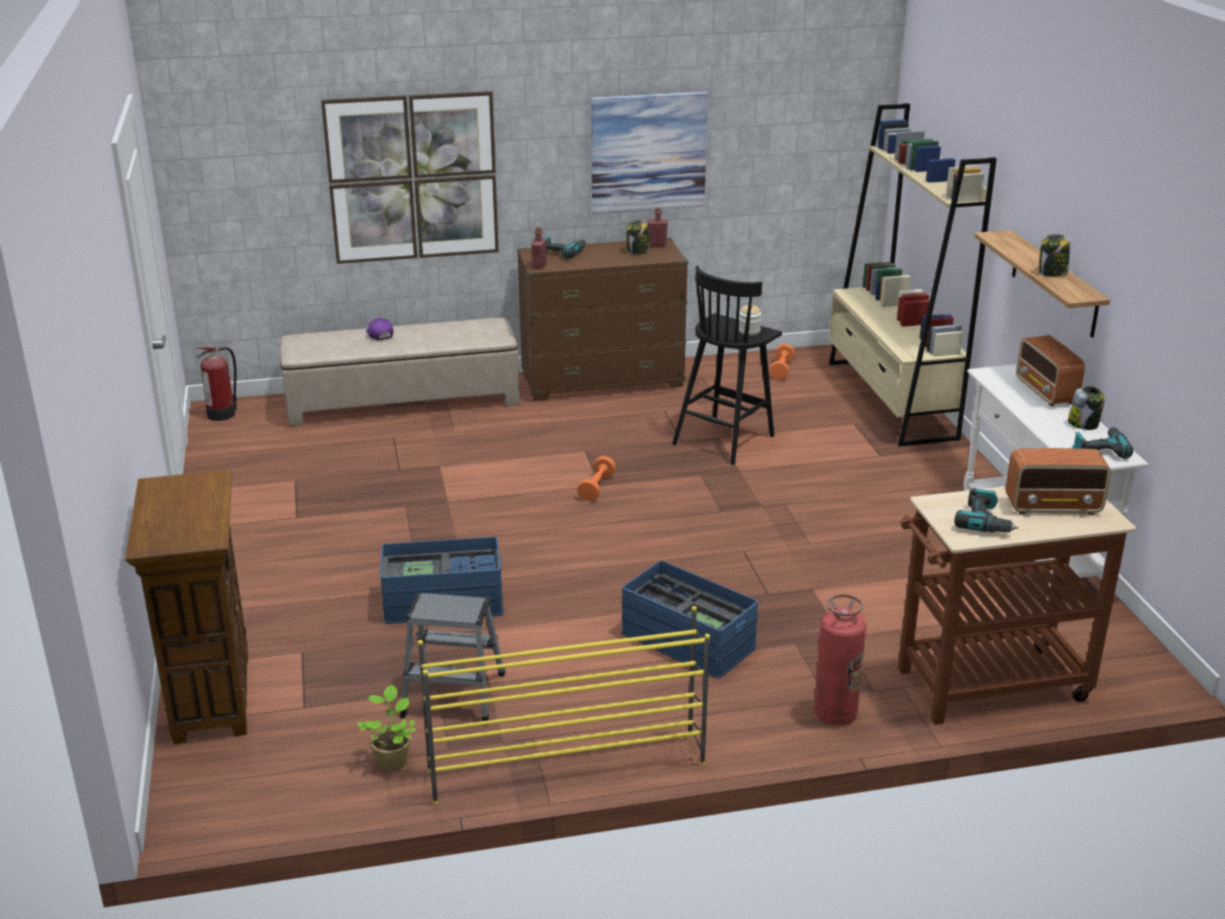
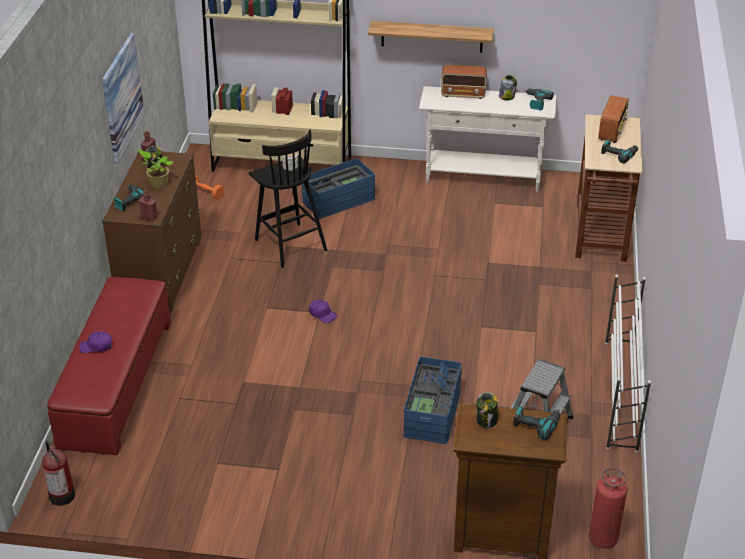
camera: 70 degrees left, 10 degrees up
(195, 525) = (536, 424): none -> power drill
(392, 760) = (593, 462): potted plant -> potted plant (158, 184)
(404, 400) = (116, 382): beige bench -> red bench
(412, 177) = (61, 214): picture -> none
(565, 766) = (620, 395): yellow shoe rack -> white shoe rack
(596, 488) = (322, 314): orange dumbbell -> purple cap
(687, 640) = (520, 322): blue storage box -> blue storage box (338, 200)
(835, 714) = (606, 289): fire extinguisher -> fire extinguisher (602, 538)
(1052, 273) = (448, 31): jar -> jar (487, 420)

